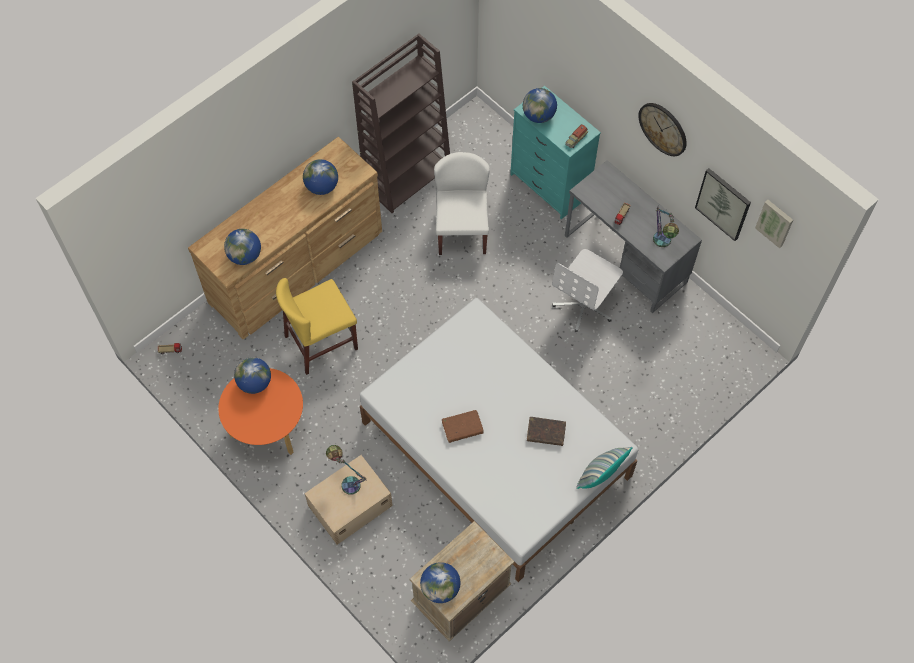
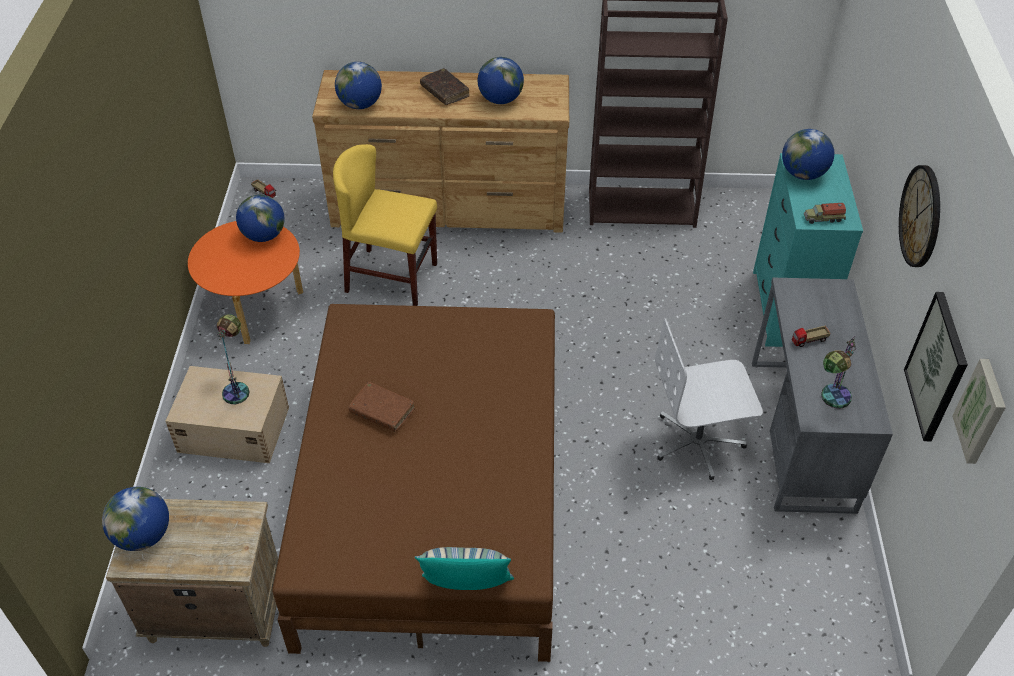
camera: 45 degrees right, 15 degrees down
(461, 230) = (643, 283): white chair -> none
(495, 449) = (432, 499): white bed -> brown bed
(546, 433) = (462, 490): brown book -> brown book (444, 91)

